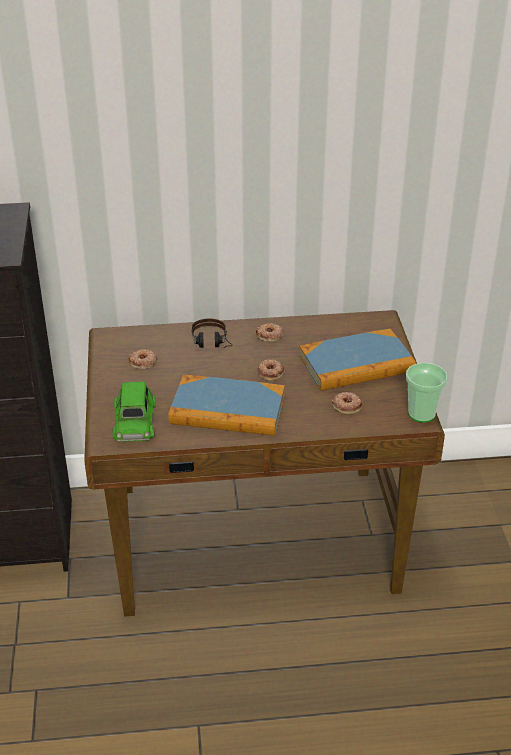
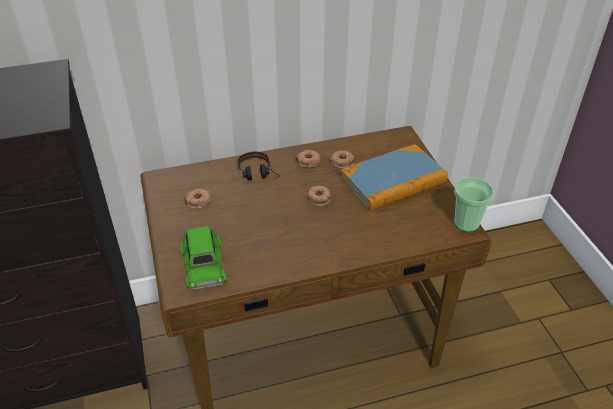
camera: 10 degrees left, 5 degrees up
(227, 410) = (289, 241): book -> none
(347, 405) = (397, 223): donut -> donut (342, 161)

